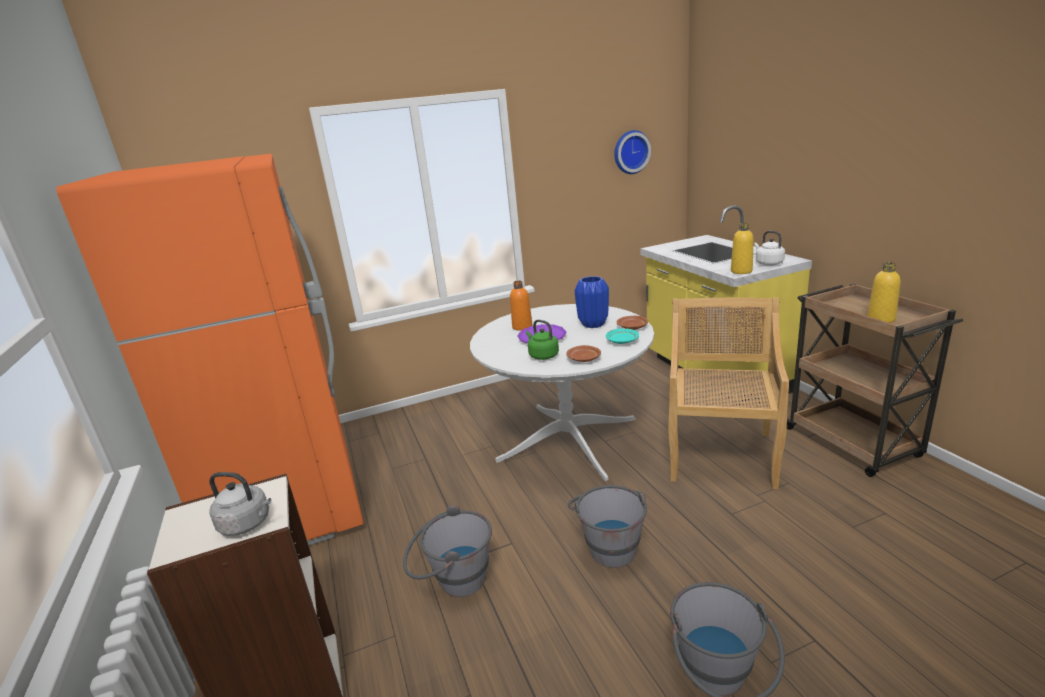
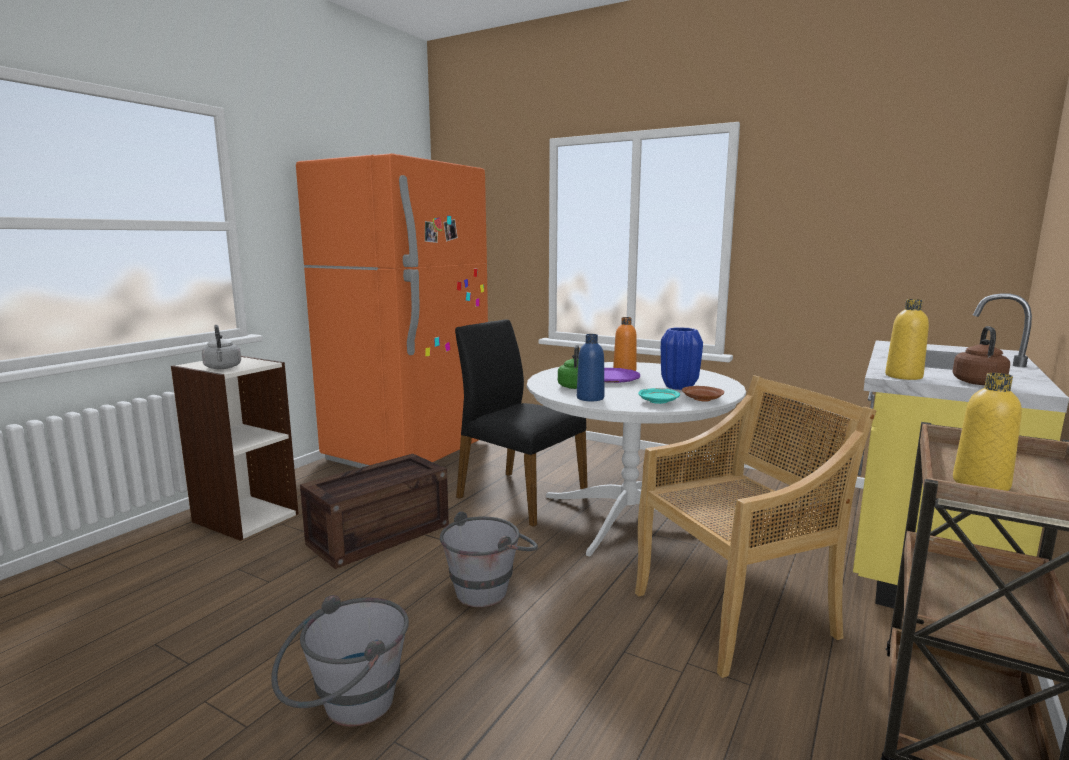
camera: 50 degrees right, 10 degrees down
(453, 581) = (380, 533): grey bucket -> crate
(478, 474) = (519, 496): none -> black chair
(584, 359) = (590, 398): brown plate -> blue bottle
(630, 152) = (918, 210): wall clock -> none
(768, 263) = (977, 382): white kettle -> brown kettle

